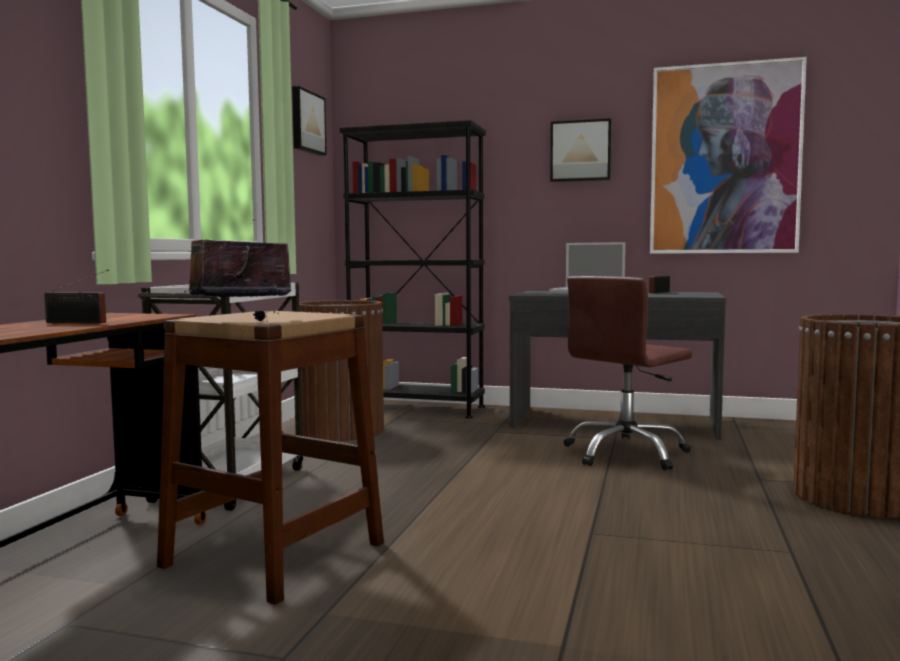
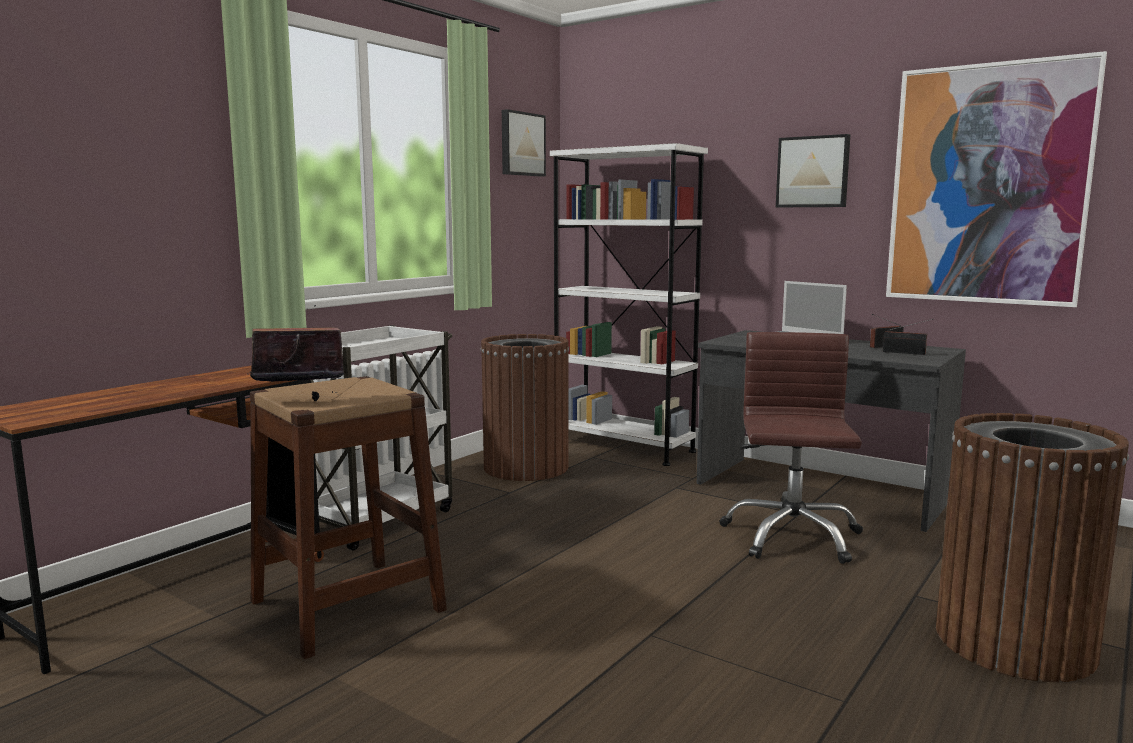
camera: 20 degrees right, 5 degrees up
(79, 323) = (192, 387): radio -> radio (906, 353)
(416, 409) = (623, 447): black bookcase -> white bookcase
(626, 453) = (791, 536): brown office chair -> brown office chair turned 120 degrees clockwise

